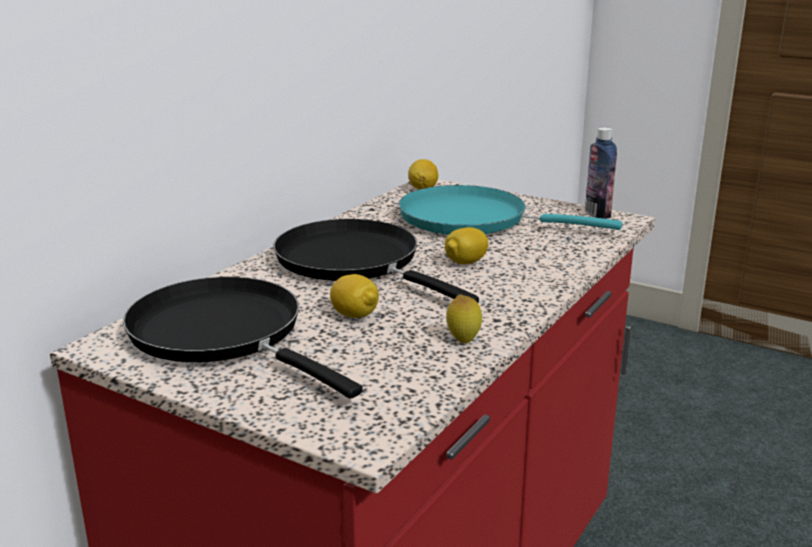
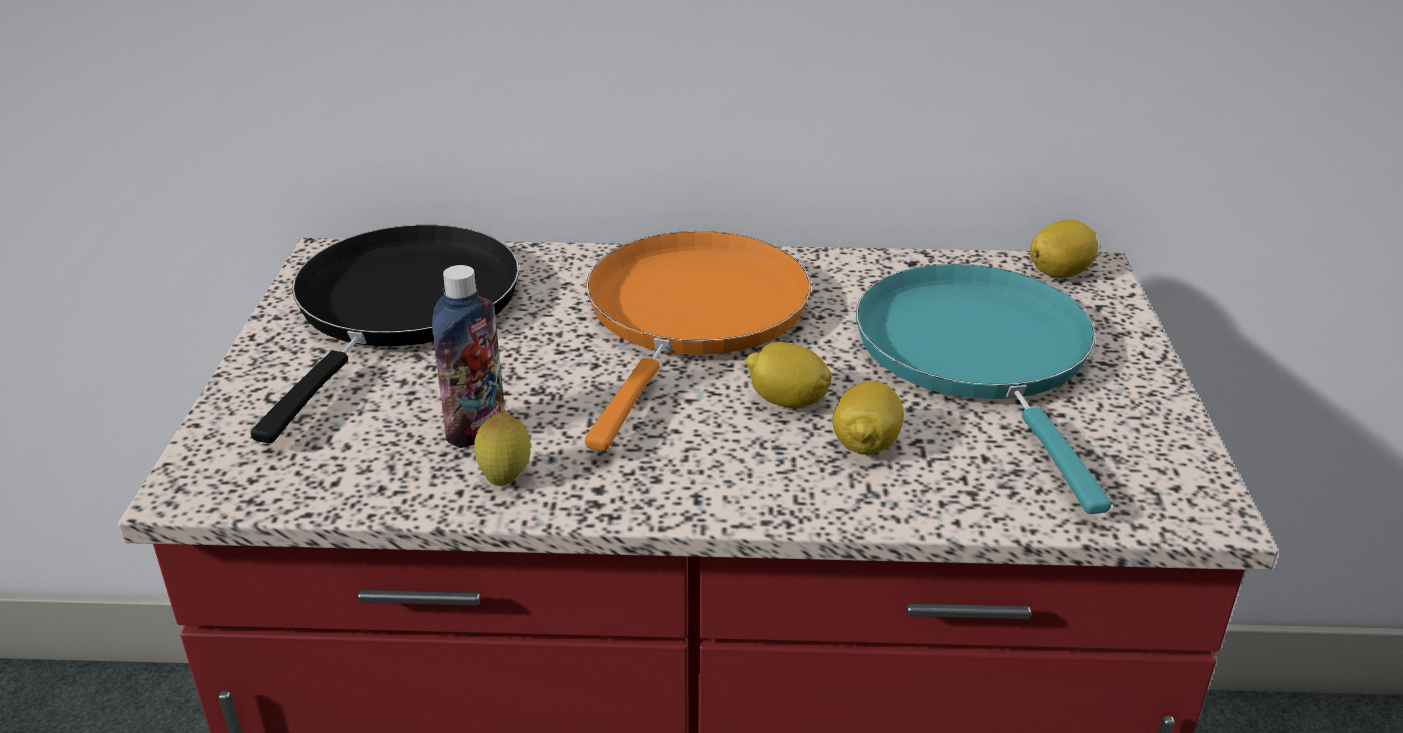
camera: 60 degrees right, 10 degrees up
(354, 262) = (693, 316): black frying pan -> orange frying pan
(354, 315) = (521, 372): lemon -> lemon (865, 445)
(597, 214) = (1188, 474): bottle -> bottle (476, 430)

